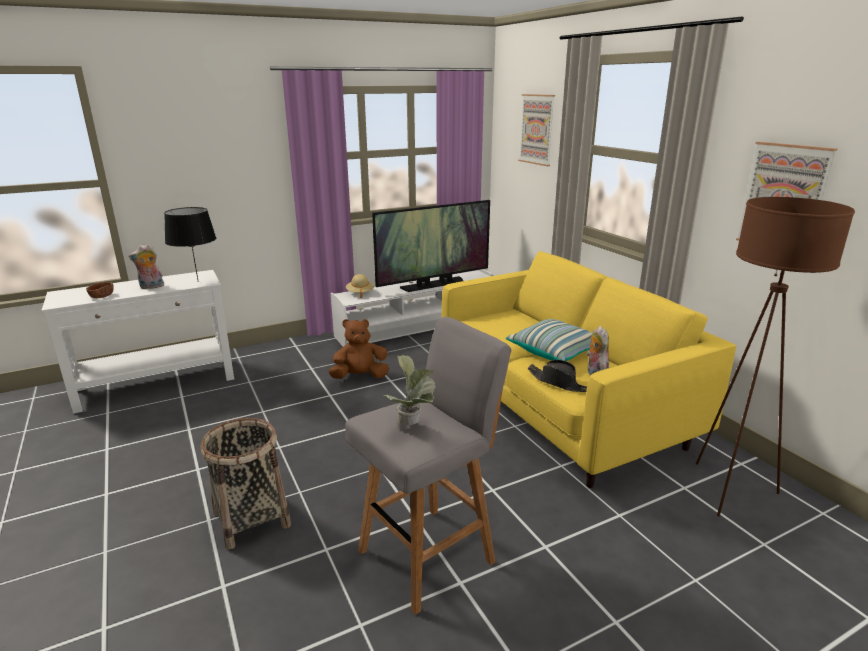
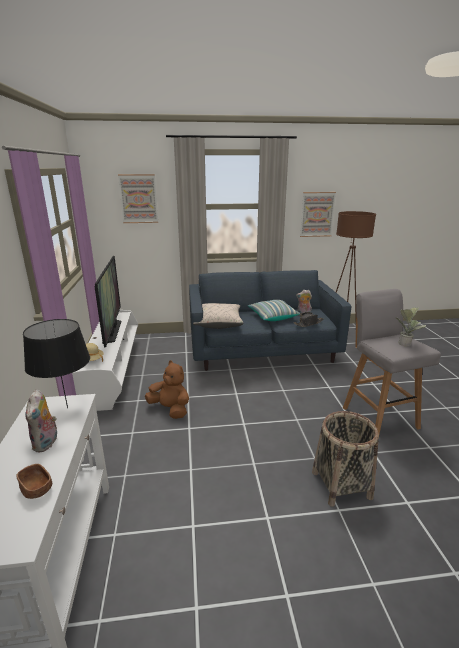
camera: 70 degrees left, 0 degrees up
(360, 377) = (170, 409): brown plush toy -> brown plush toy turned 120 degrees clockwise
(486, 321) = (218, 323): none -> beige pillow
(559, 409) = (262, 351): yellow sofa -> blue sofa

